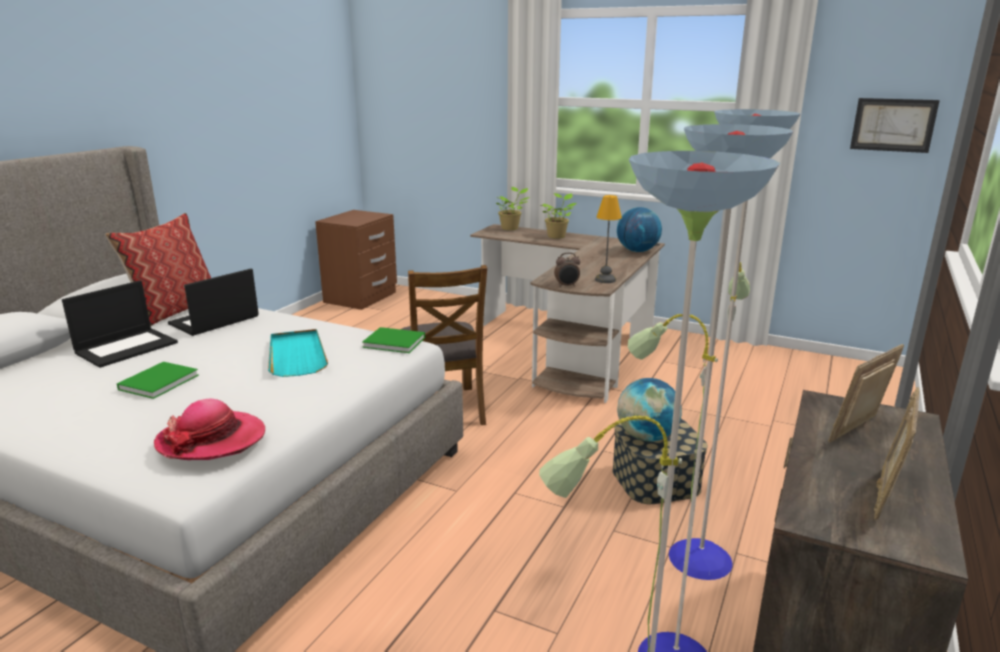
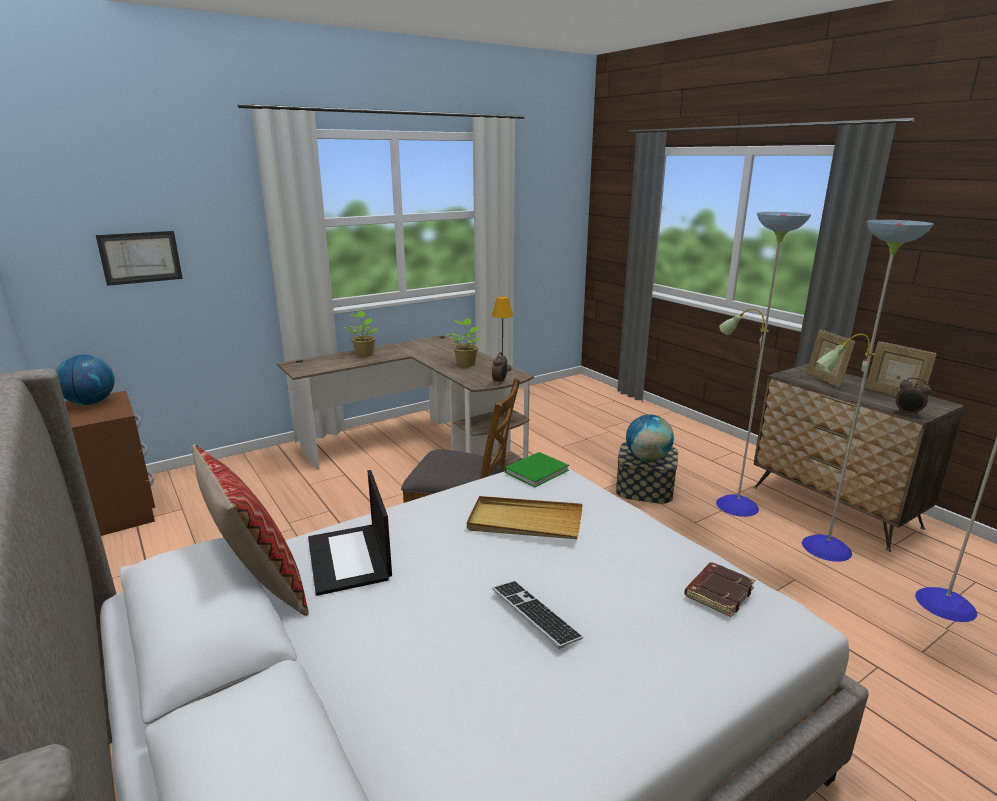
camera: 60 degrees left, 0 degrees up
(127, 347) = (375, 638): laptop -> none
(161, 381) = (535, 614): green book -> keyboard
(211, 440) = (718, 592): hat -> brown book
(297, 355) = (525, 522): turquoise tray -> beige tray
(511, 228) = (308, 360): potted plant -> potted plant (466, 363)
(637, 251) = (449, 345): globe -> globe (91, 403)
(799, 509) = (908, 413): none -> alarm clock
(893, 125) = (555, 218): picture -> picture (140, 257)

